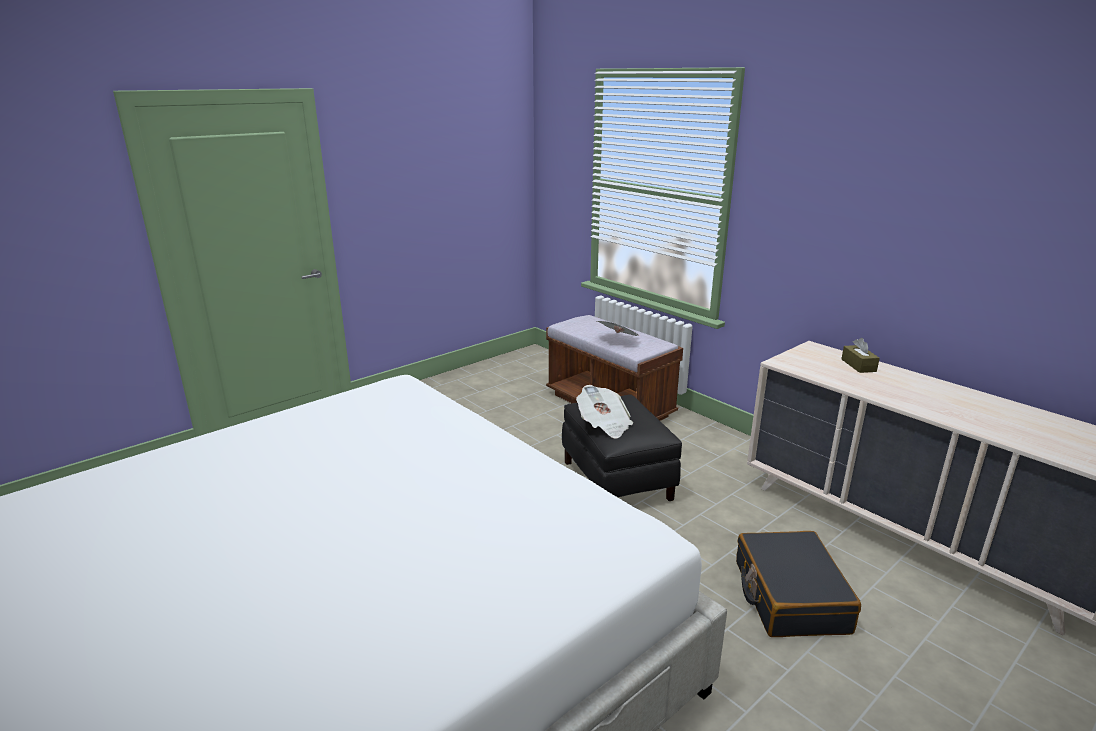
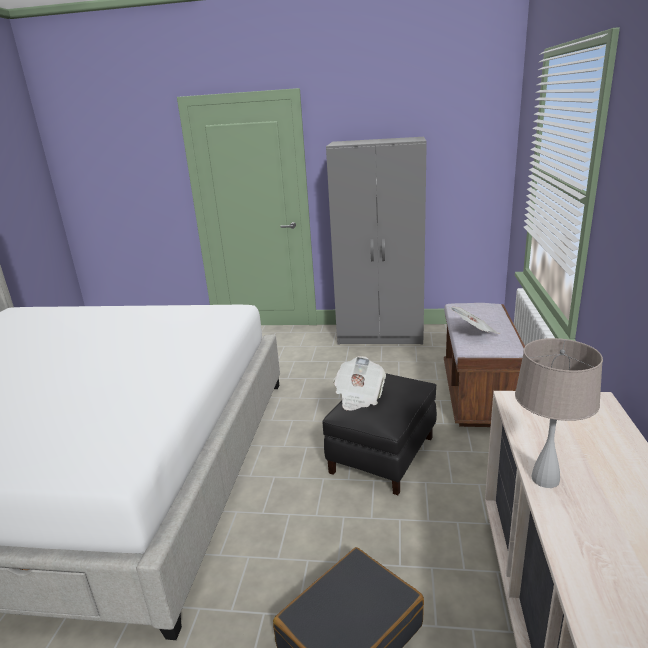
camera: 50 degrees right, 0 degrees up
(445, 387) = (381, 335): none -> grey wardrobe
(858, 365) = (606, 441): brown tissue box -> none
(876, 394) = (544, 479): none -> beige table lamp

